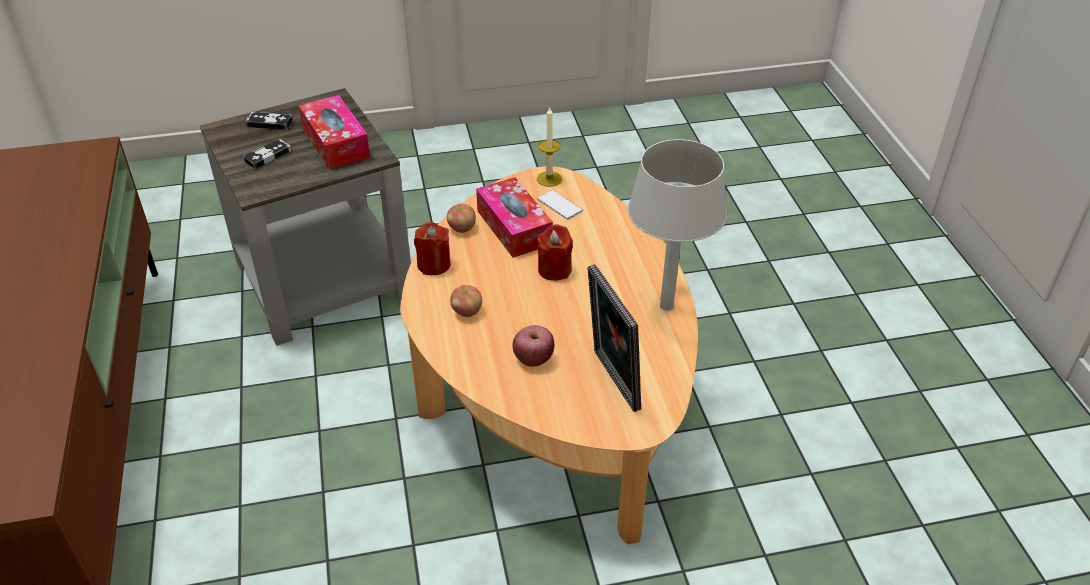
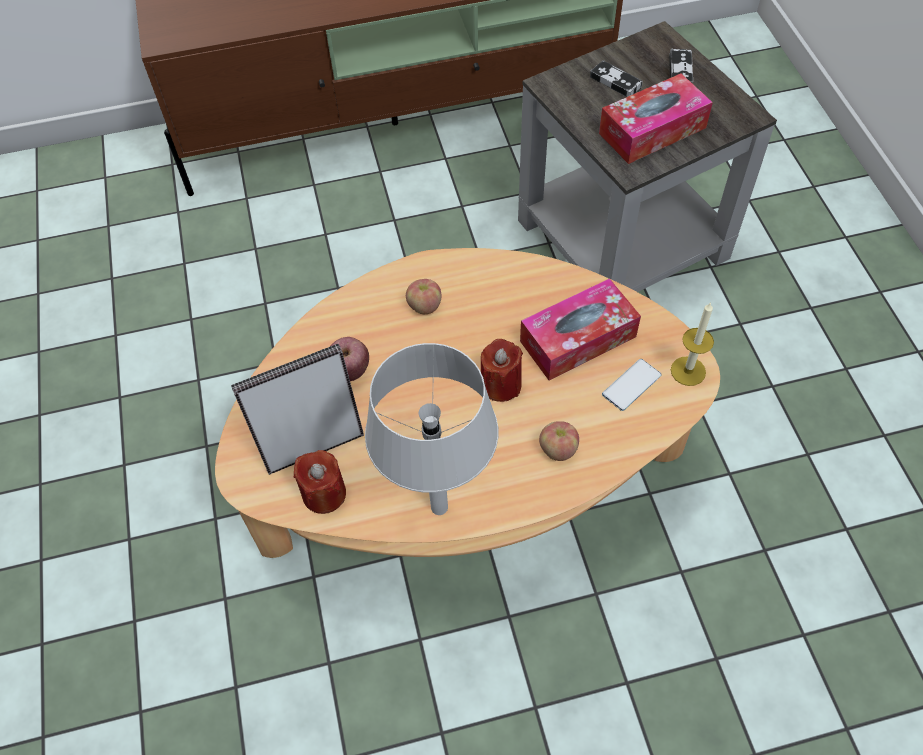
camera: 90 degrees right, 15 degrees up
(434, 265) = (501, 269): red candle -> red candle (324, 494)
(461, 228) = (569, 288): apple -> apple (558, 449)

